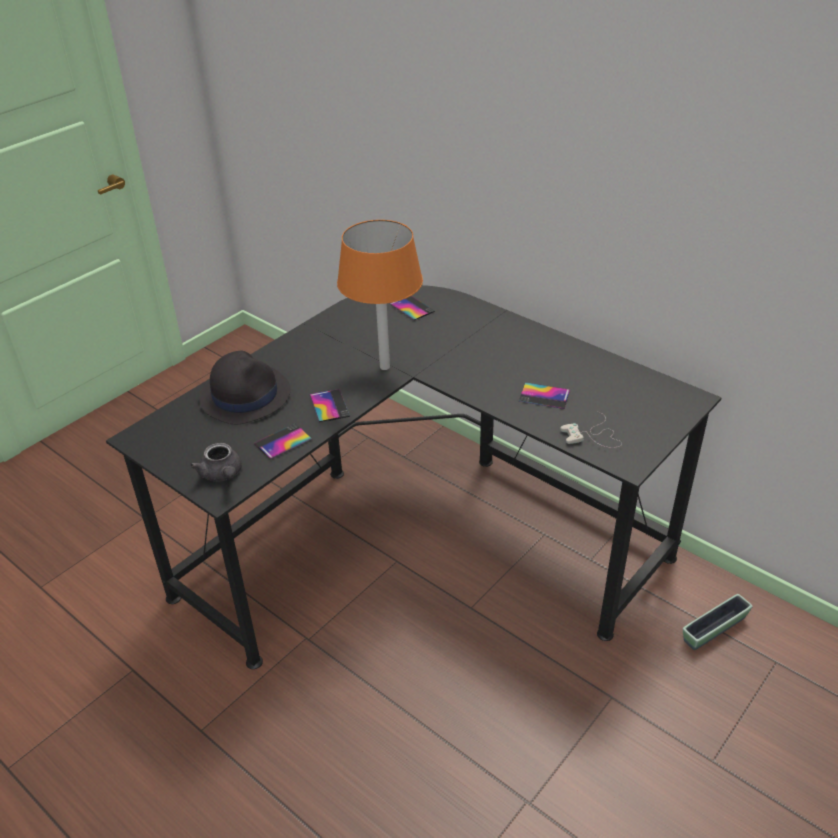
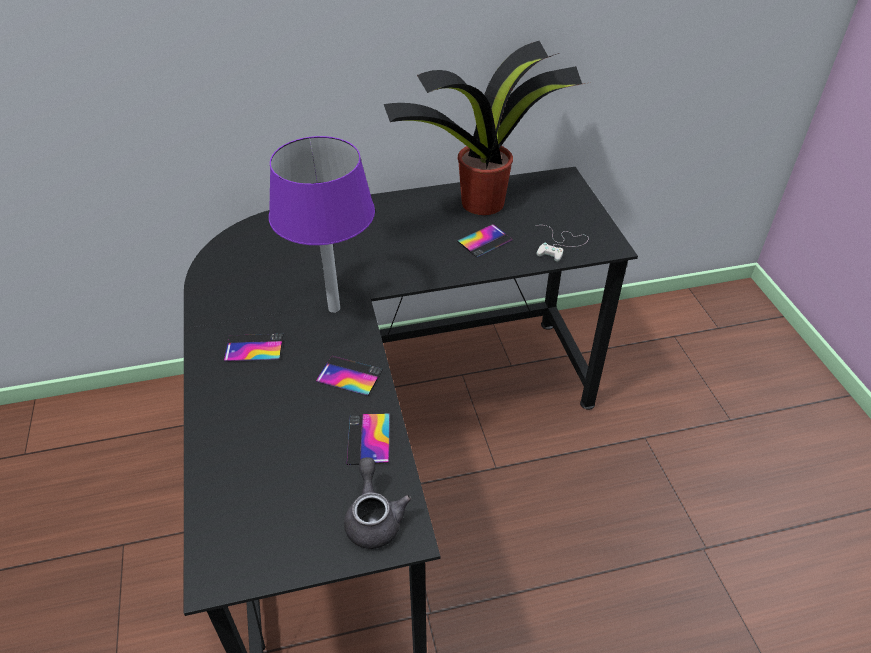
camera: 55 degrees left, 5 degrees up
(222, 475) = (374, 517): grey teapot -> grey teapot turned 105 degrees counterclockwise
(245, 395) = (254, 433): black hat -> none
(384, 367) = (334, 309): orange table lamp -> purple table lamp
(412, 308) = (265, 246): phone -> phone (254, 348)
(595, 373) = (485, 202): none -> potted plant
(714, 629) = (627, 346): planter -> none

